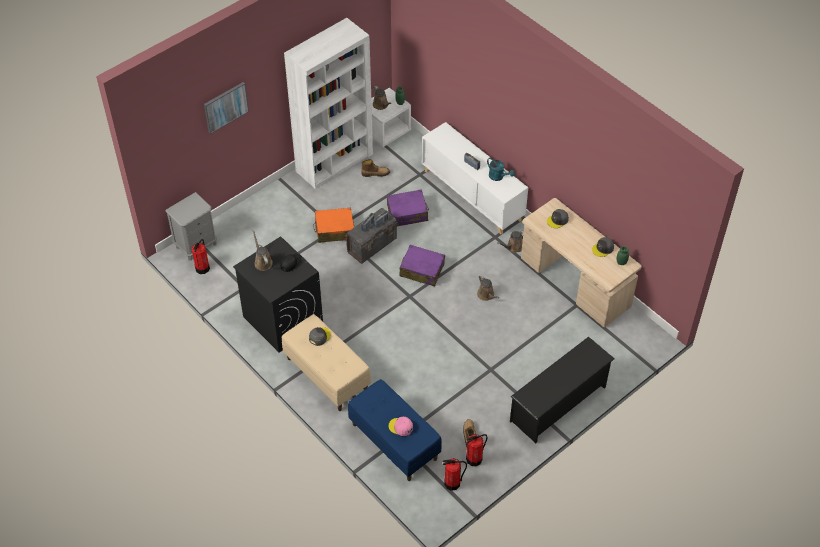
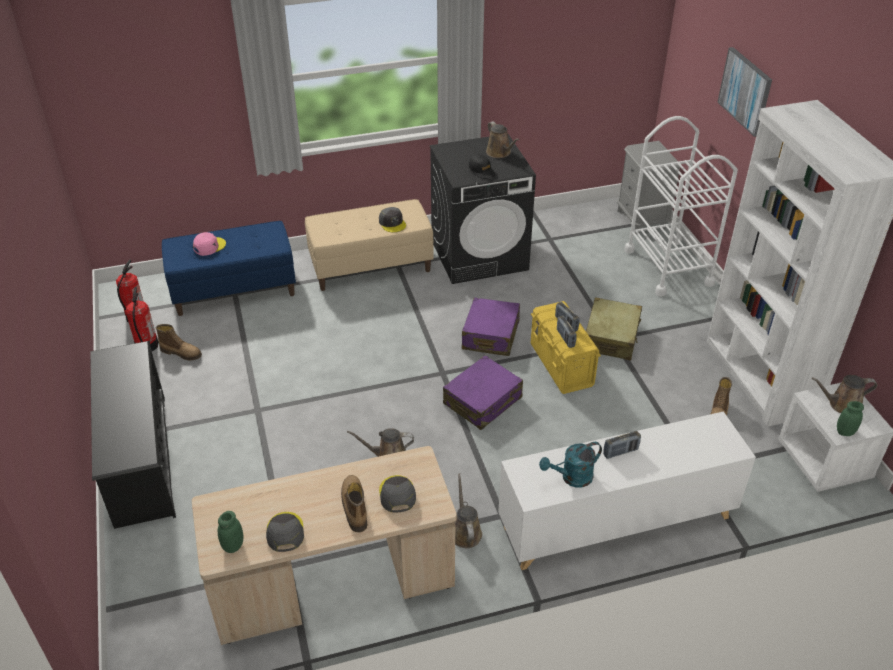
camera: 115 degrees right, 10 degrees down
(202, 268) = (599, 217): fire extinguisher -> none
(247, 220) = (668, 267): none -> white cart
(262, 262) = (499, 153): brown watering can -> brown watering can turned 60 degrees clockwise
(334, 230) = (611, 337): orange suitcase -> beige suitcase
(372, 245) = (561, 365): grey storage box -> yellow storage box
(407, 213) = (610, 424): purple suitcase -> purple suitcase (490, 335)
(574, 232) = (354, 507): none -> boot

